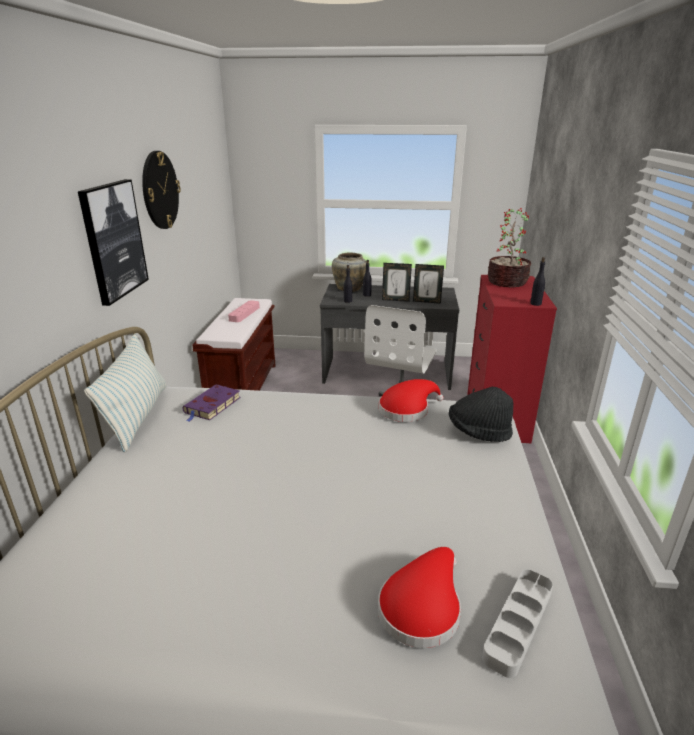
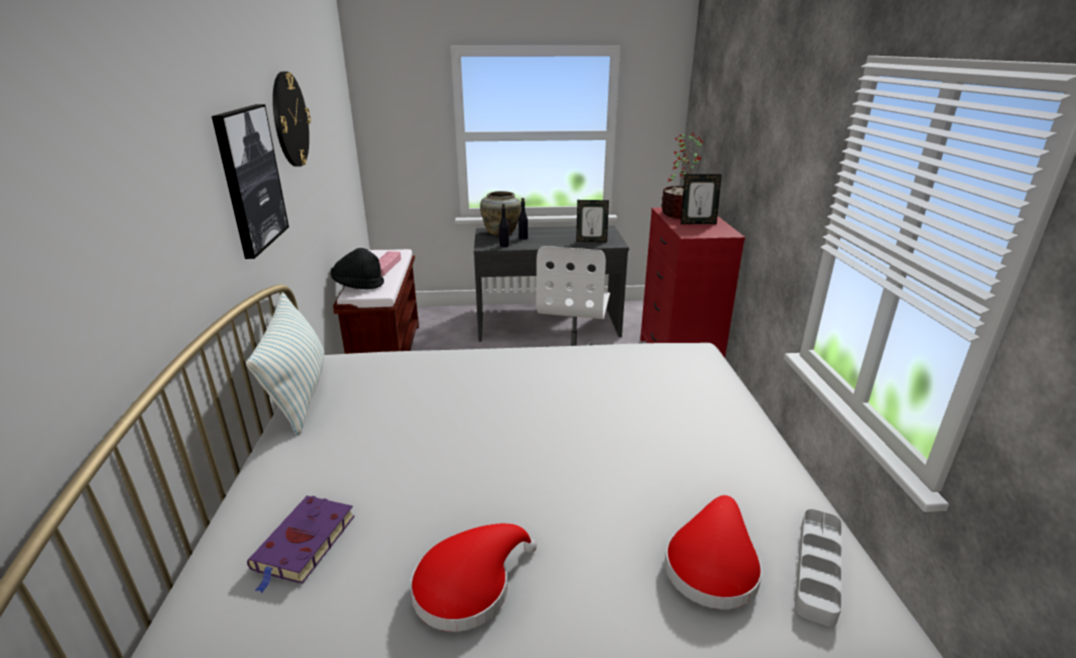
camera: 10 degrees left, 0 degrees up
(212, 406) = (388, 372): purple book -> purple book (303, 545)
(395, 300) = (557, 241): picture frame -> picture frame (697, 223)
(407, 409) = (613, 355): red hat -> red hat (468, 586)
(478, 432) = (698, 373): black hat -> black hat (358, 286)
(536, 304) = (722, 234): black bottle -> none

